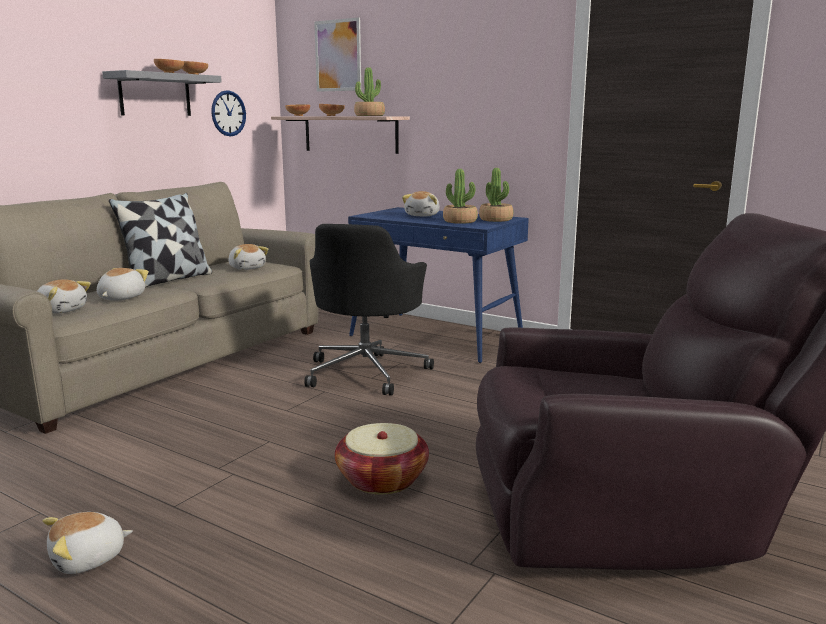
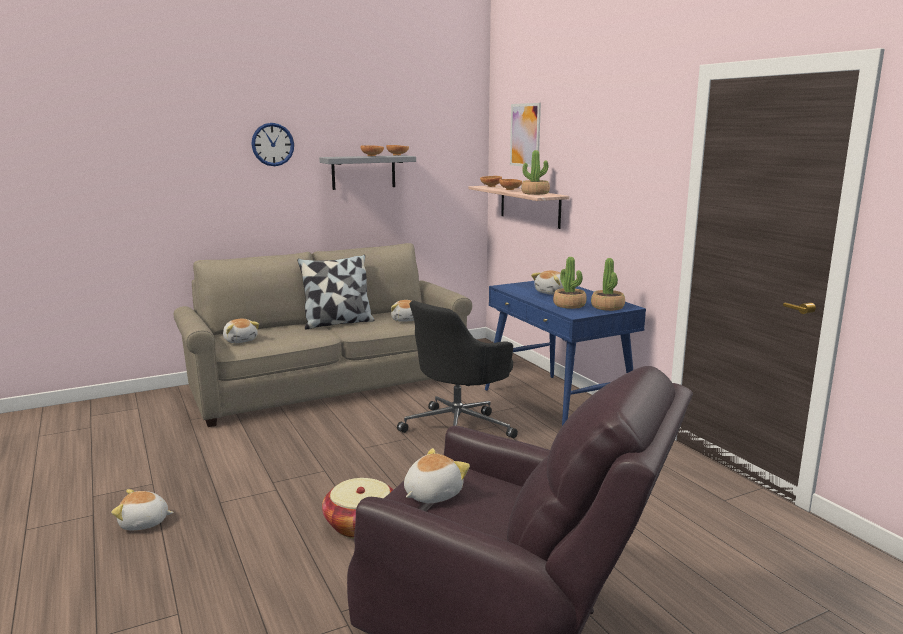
camera: 30 degrees right, 0 degrees up
(120, 298) = (286, 335): plush toy -> plush toy (431, 494)
(228, 113) = (432, 183): wall clock -> wall clock (272, 144)

